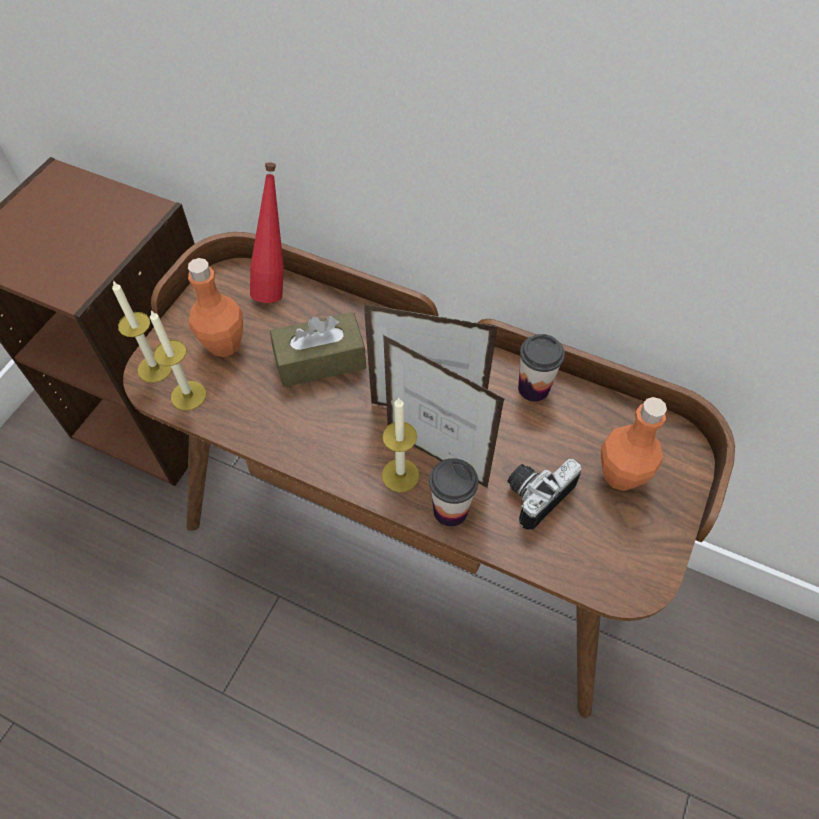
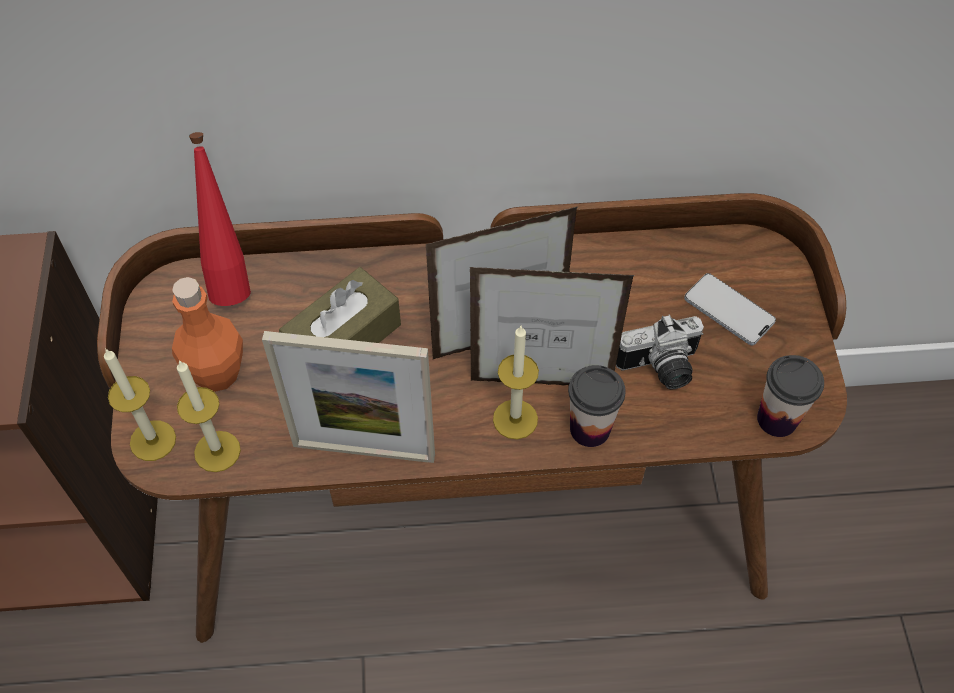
camera: 30 degrees left, 0 degrees up
(281, 443) = (364, 450): none -> picture frame
(533, 388) = (590, 263): cup -> cup (777, 419)
(535, 493) = (660, 369): camera -> camera turned 120 degrees counterclockwise
(621, 475) = (729, 310): orange bottle -> phone

